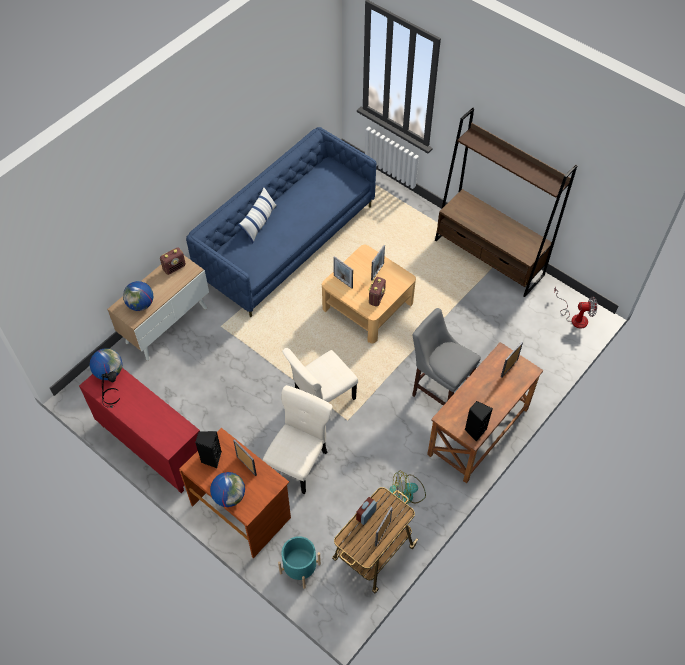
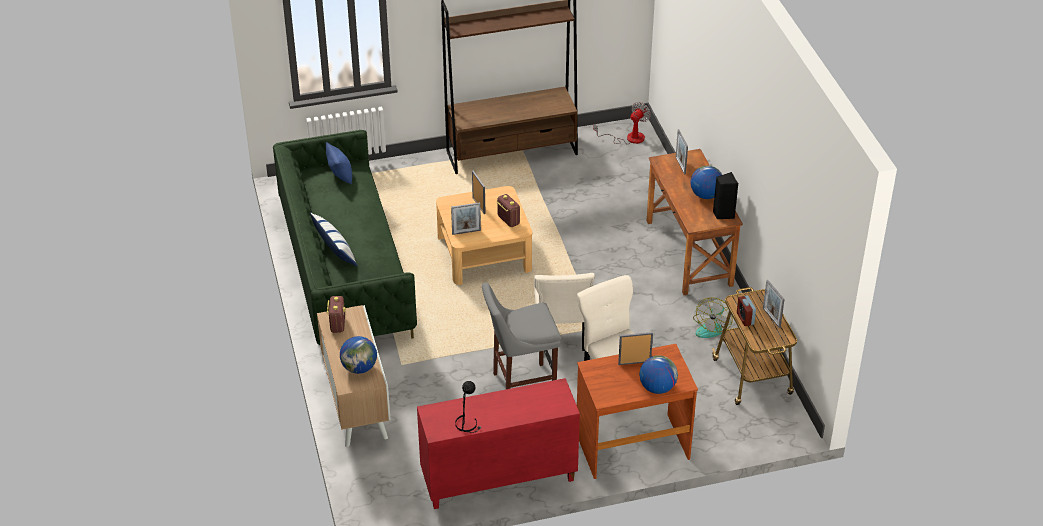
camera: 55 degrees left, 15 degrees down
(109, 372) = (434, 414): globe -> globe (705, 195)
(211, 458) = (605, 382): black speaker -> none
(287, 241) = (345, 269): blue sofa -> green sofa
(300, 568) = (727, 432): turquoise planter -> none
(337, 179) = (340, 175): none -> blue pillow
(438, 392) = (625, 256): grey stool -> grey stool (520, 385)

